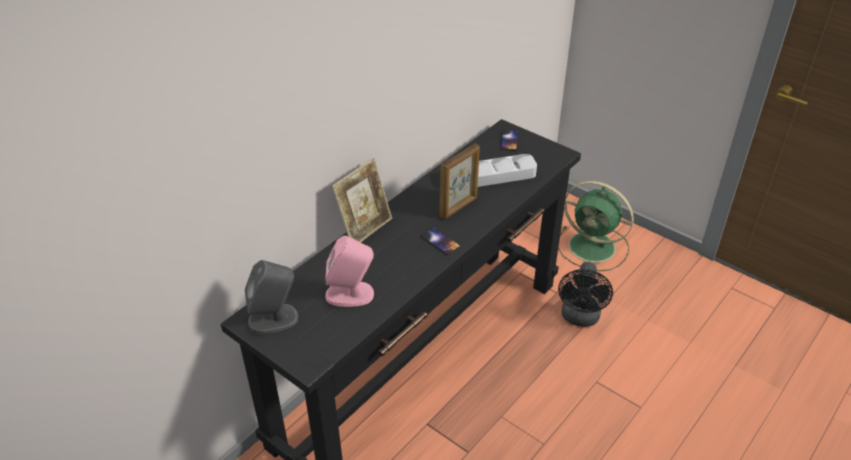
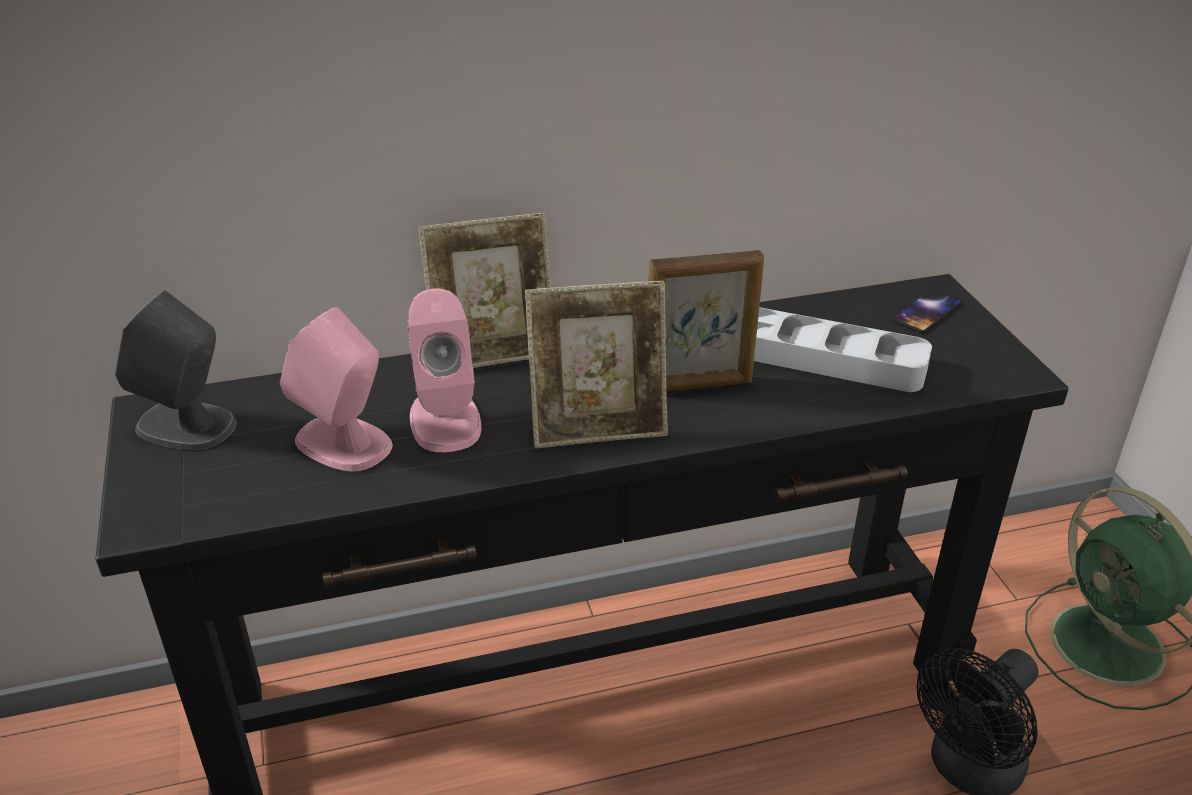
camera: 35 degrees right, 5 degrees down
(379, 266) = (445, 420): none -> pink speaker
(440, 241) = (598, 427): phone -> picture frame

